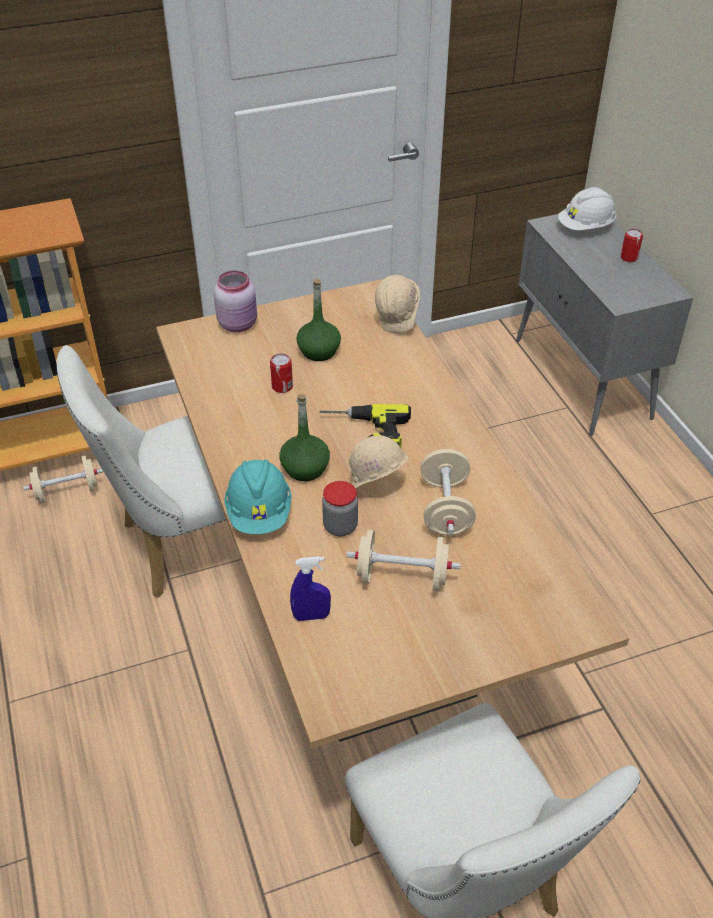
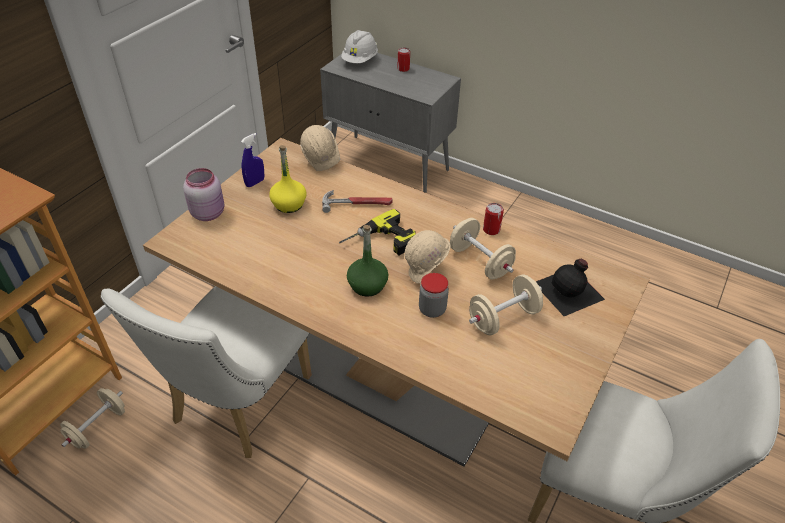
camera: 40 degrees left, 0 degrees up
(259, 513) = (371, 332): turquoise hard hat -> none
(282, 386) = (290, 240): can -> can (491, 230)
(311, 616) = (479, 377): blue spray bottle -> blue spray bottle (255, 183)
(319, 351) = (289, 204): green bottle -> yellow bottle
(386, 383) = (357, 203): none -> hammer
(510, 594) = (570, 291): none -> black bottle

